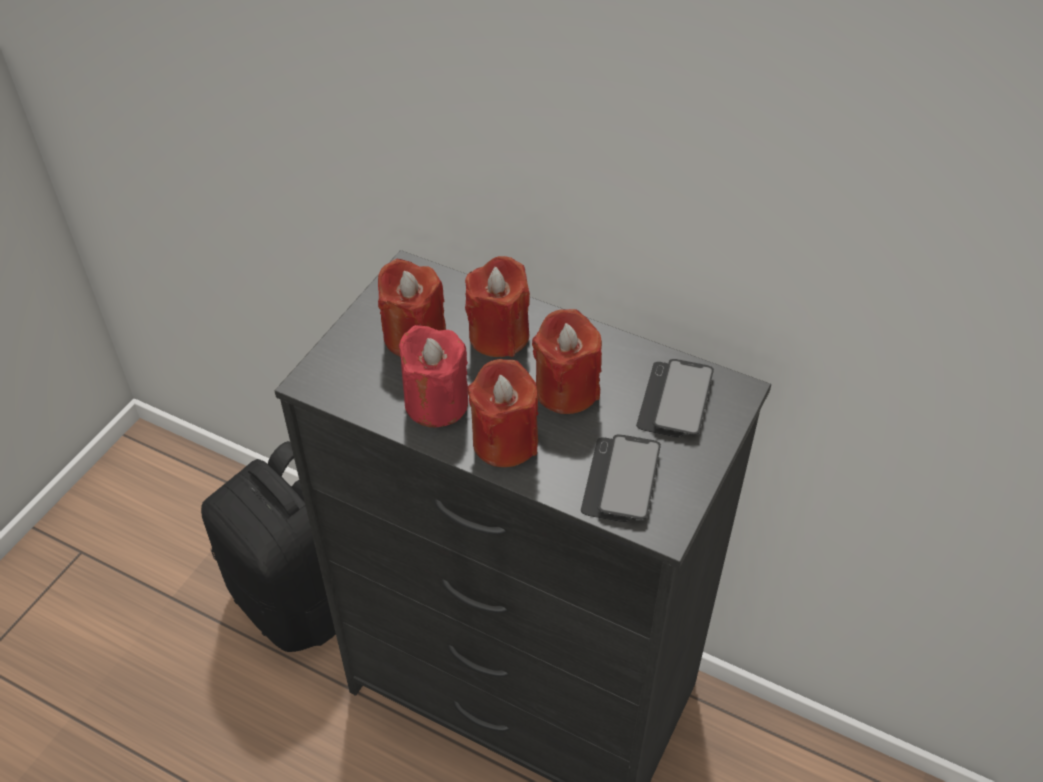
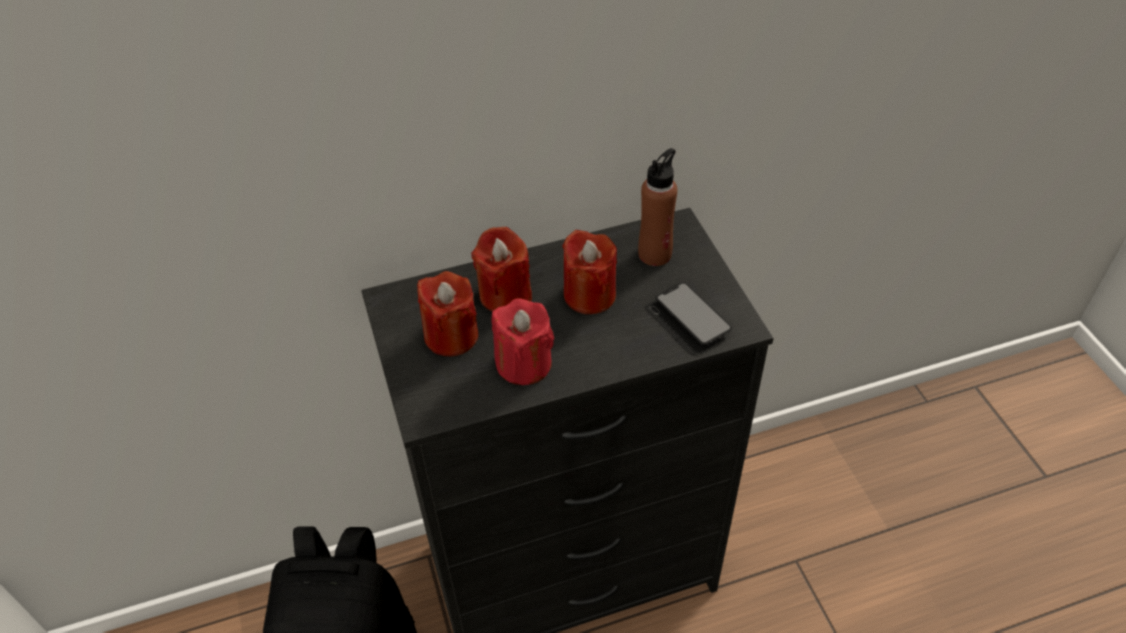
camera: 45 degrees left, 0 degrees up
(505, 442) = (596, 352): red candle -> none
(675, 400) = (655, 254): phone -> brown bottle

